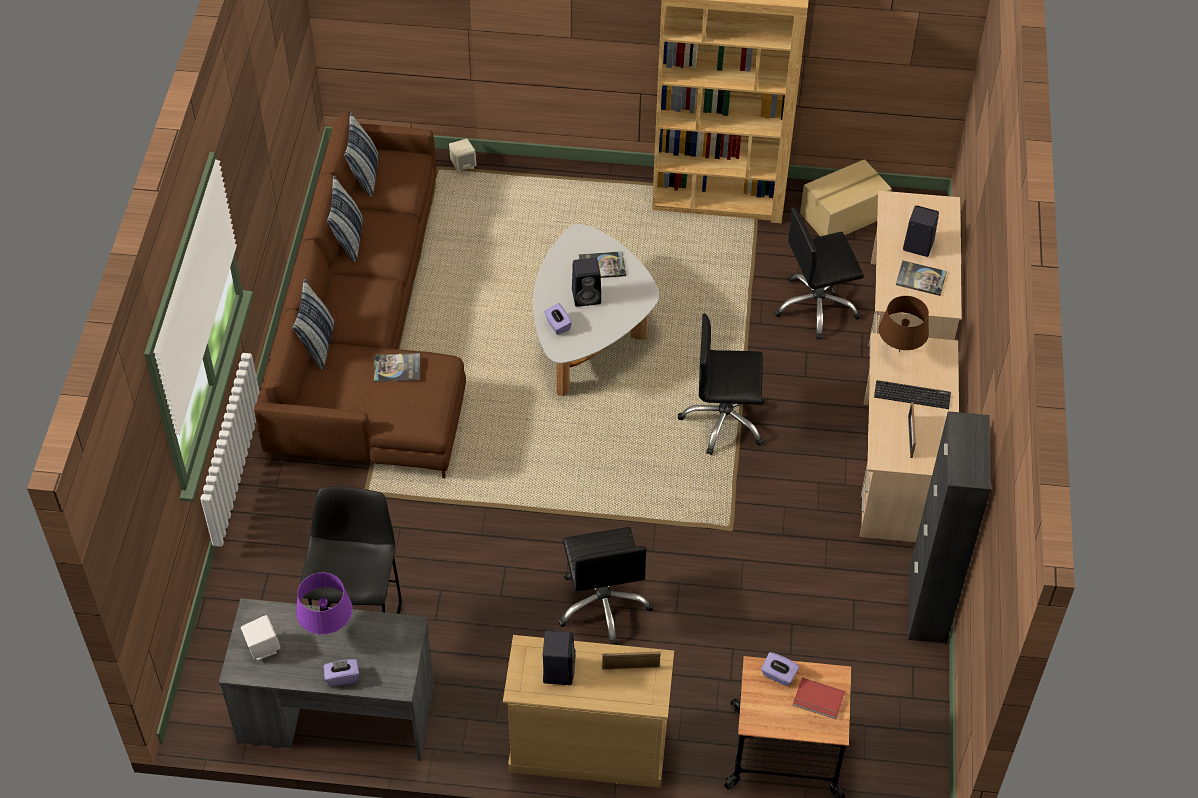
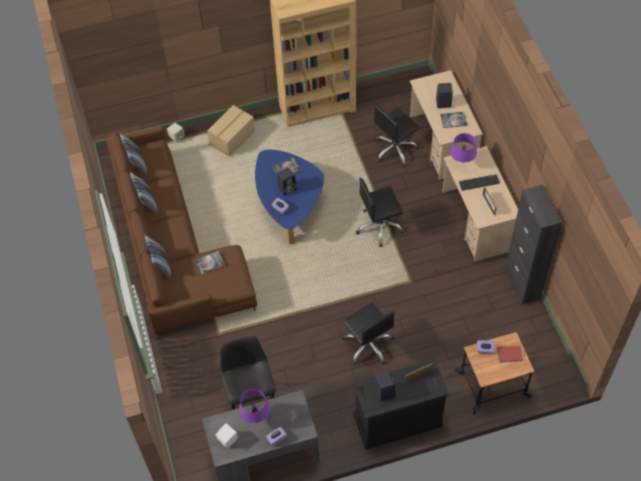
camera: 20 degrees left, 5 degrees up
(588, 334) = (289, 205): white coffee table -> blue coffee table
(588, 746) = (397, 420): beige dresser -> black dresser
(844, 215) = (384, 96): cardboard box -> cardboard box (233, 138)
(899, 352) = (462, 162): brown table lamp -> purple table lamp

